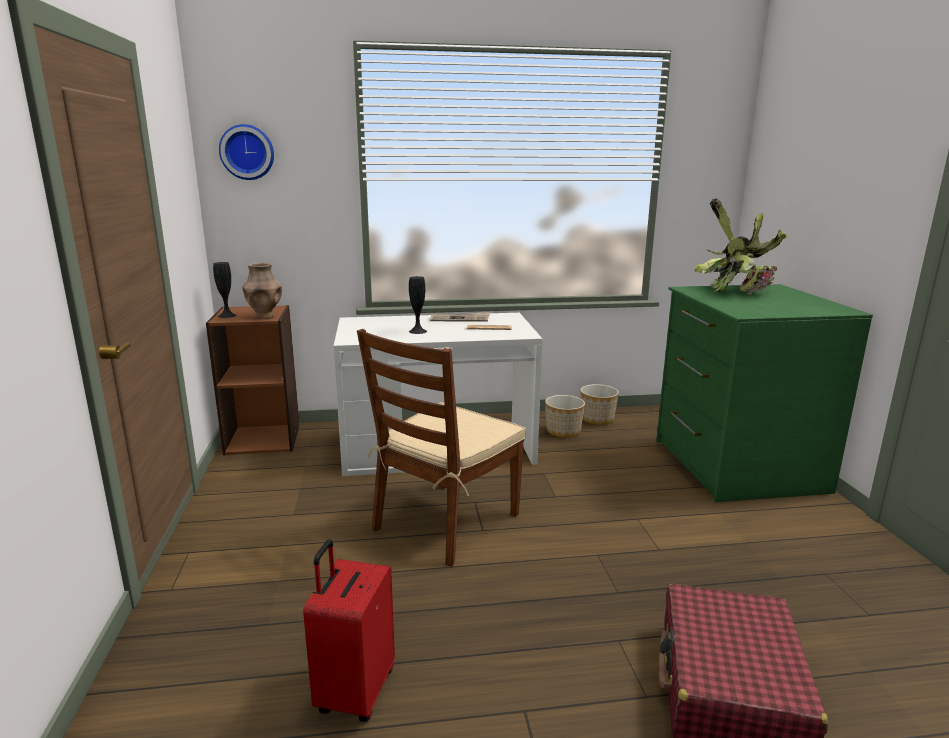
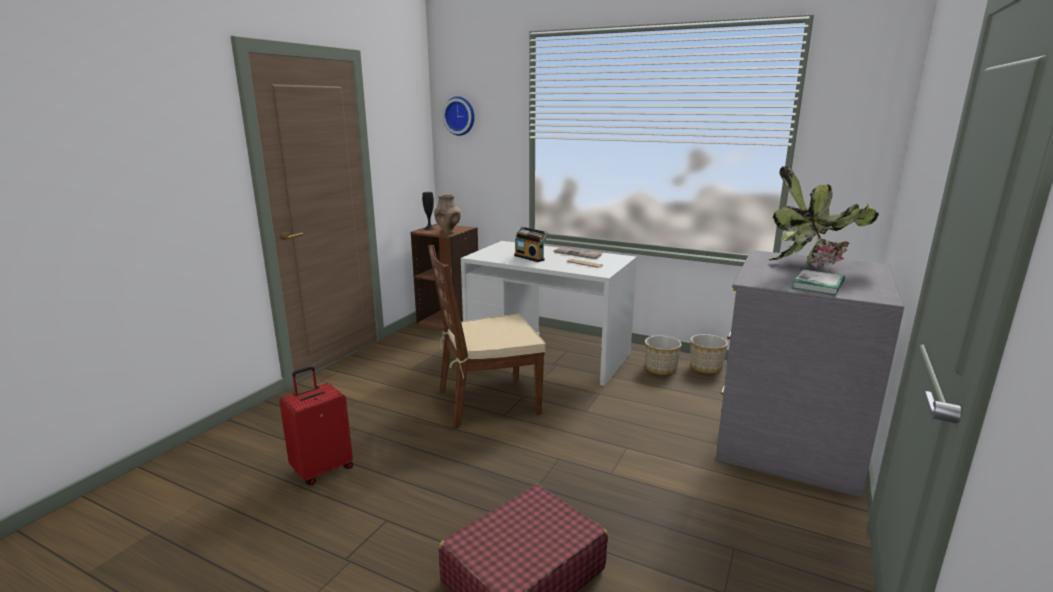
camera: 35 degrees right, 0 degrees up
(418, 331) = (530, 257): black vase -> radio
(735, 465) = (786, 440): green dresser -> grey dresser
(788, 308) = (818, 285): none -> book

